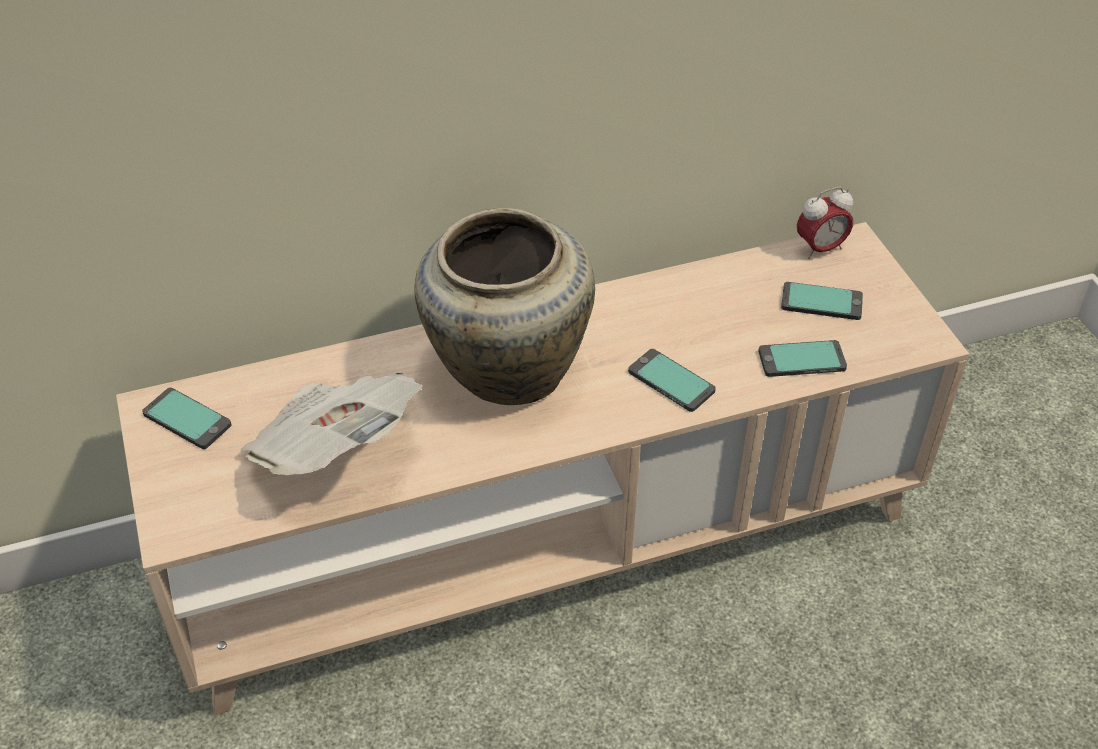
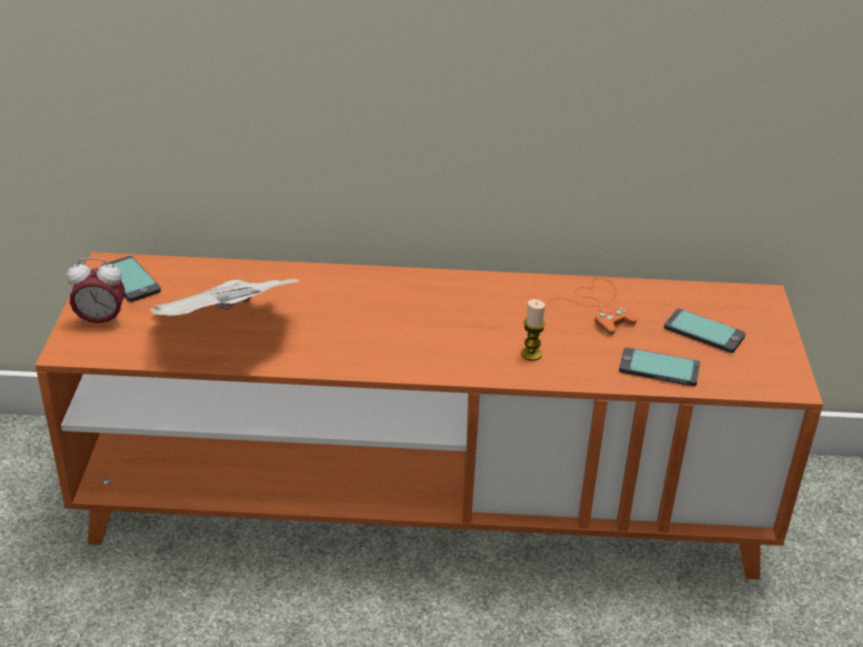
camera: 20 degrees right, 10 degrees down
(505, 370) = (396, 310): beige vase -> none
(549, 542) = (425, 503): beige tv stand -> orange tv stand
(671, 382) = (531, 354): phone -> candle
(704, 302) = (597, 307): none -> orange game controller
(820, 249) = (727, 294): alarm clock -> alarm clock (101, 321)

